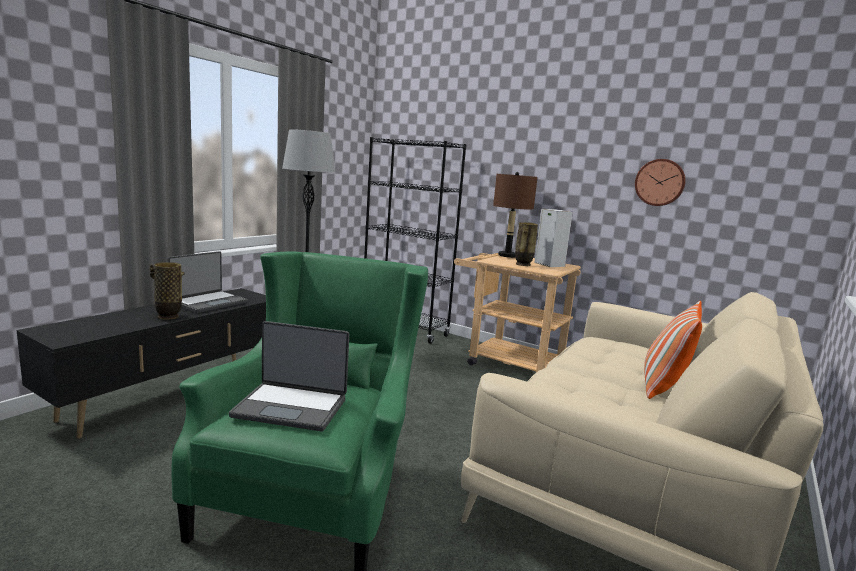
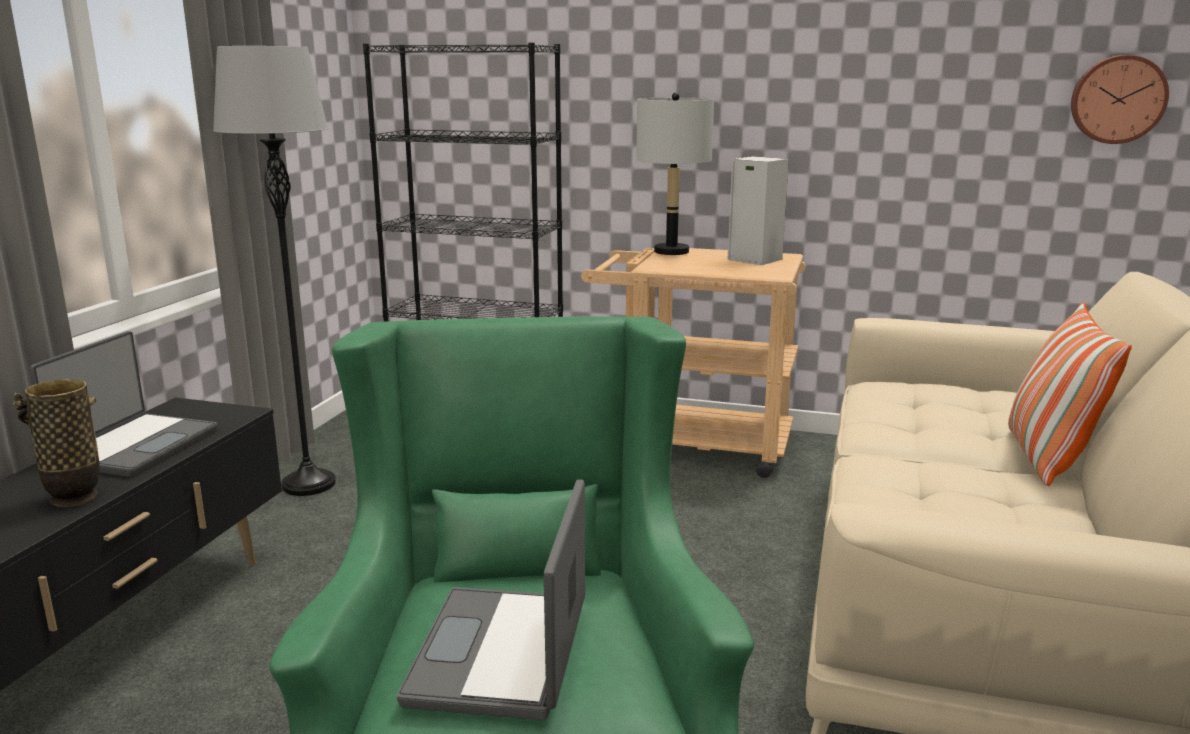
camera: 15 degrees left, 5 degrees up
(291, 407) = (503, 654): laptop -> laptop turned 105 degrees clockwise
(507, 256) = (672, 252): brown table lamp -> grey table lamp
(523, 264) = (715, 267): vase -> none
(660, 182) = (931, 92): wall clock -> wall clock (1117, 99)

